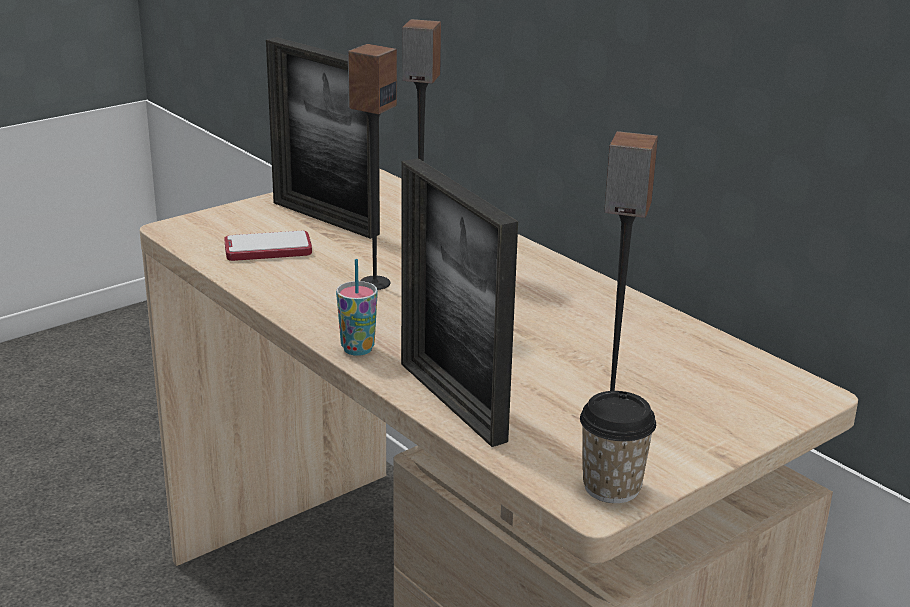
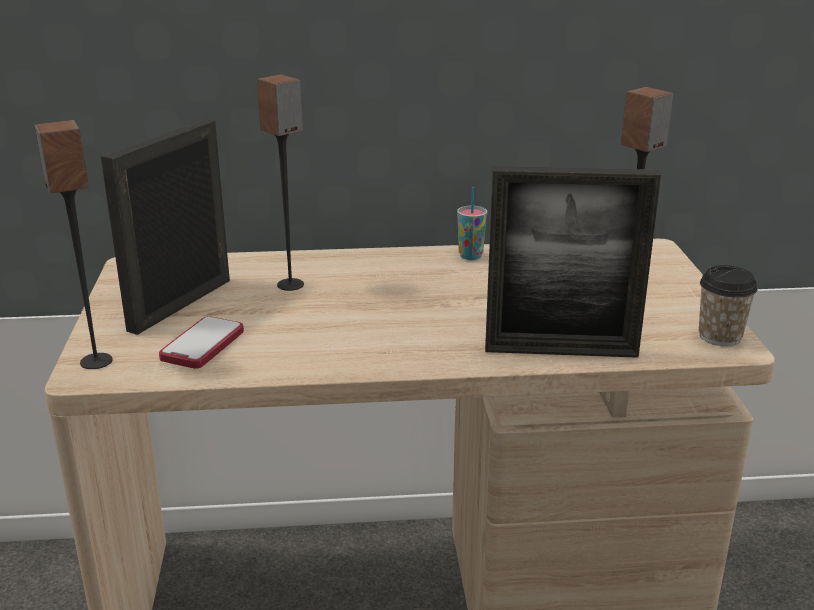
camera: 55 degrees left, 0 degrees up
(325, 218) = (180, 304): picture frame -> picture frame turned 135 degrees clockwise
(357, 349) = (441, 361): cup -> cup (470, 256)
(374, 283) = (335, 321): speaker -> speaker (95, 361)

